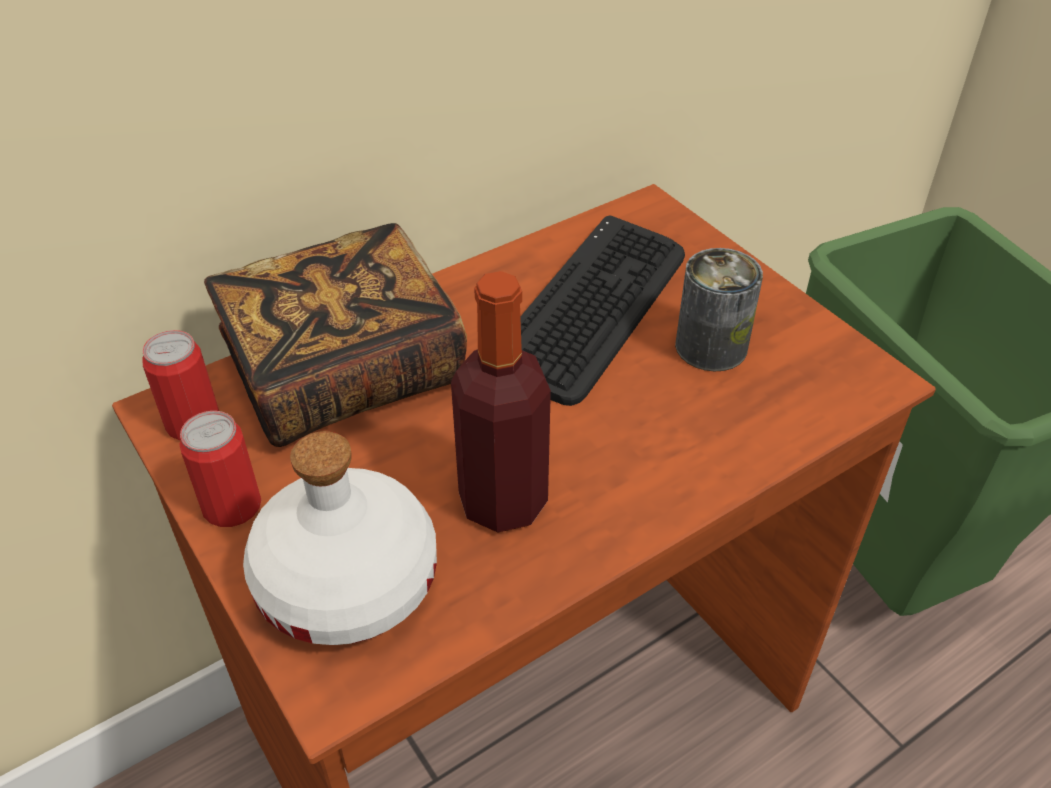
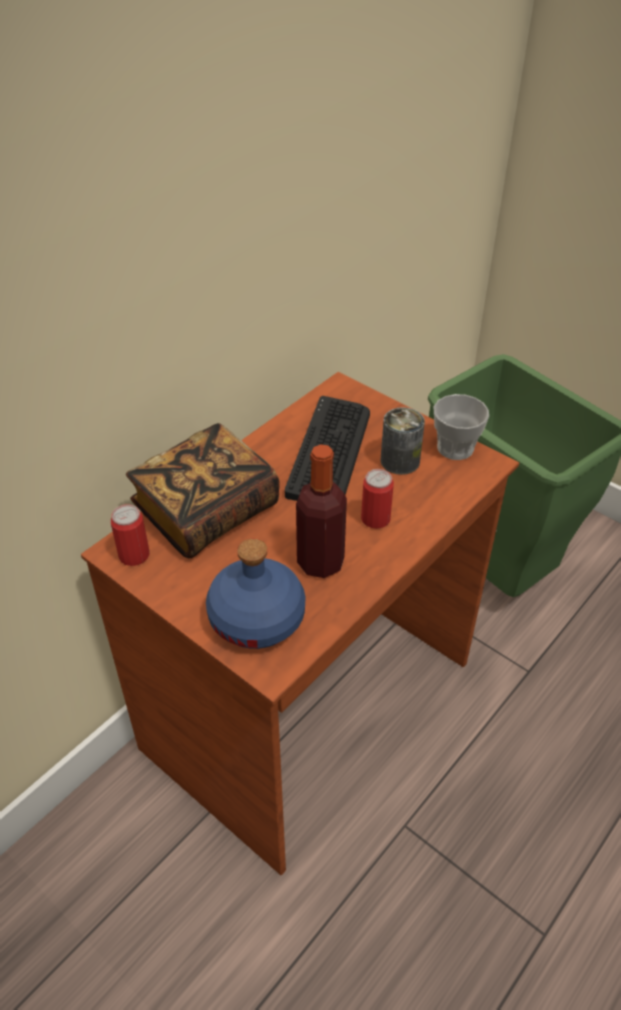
camera: 15 degrees left, 0 degrees up
(232, 506) = (177, 594): can -> can (375, 519)
(349, 581) = (257, 617): white bottle -> blue bottle
(820, 341) = (455, 448): none -> cup

